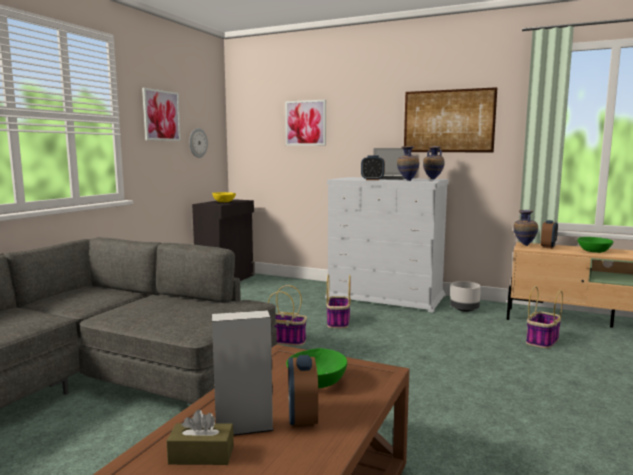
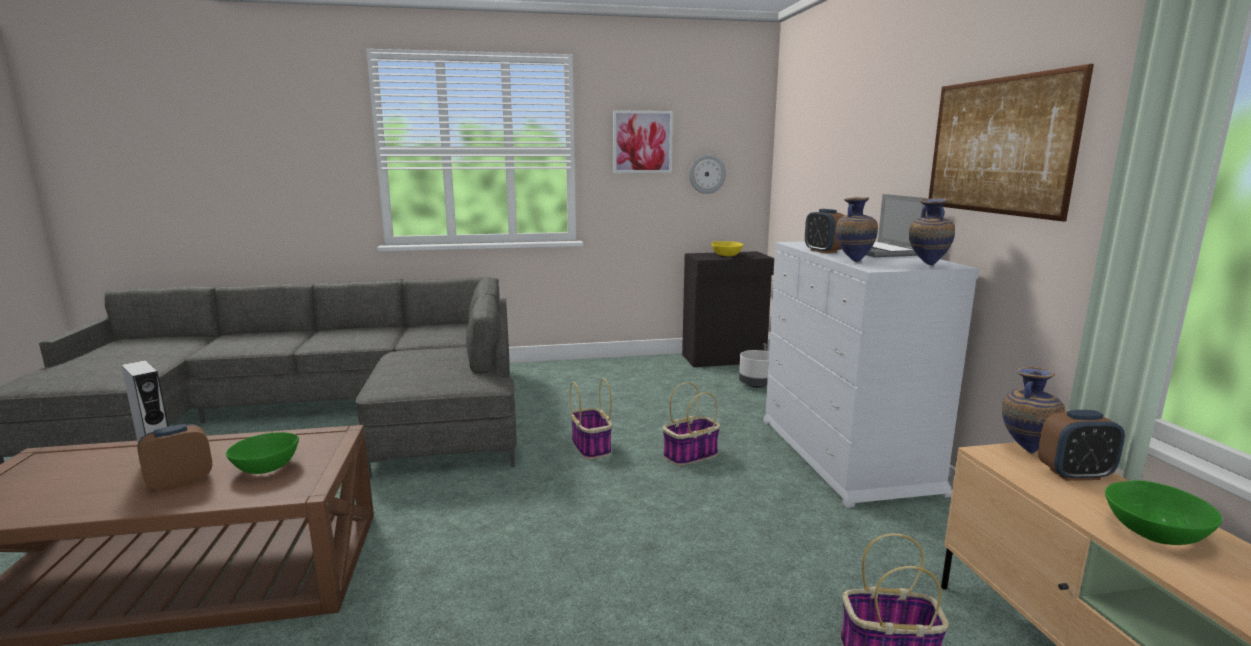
camera: 55 degrees right, 5 degrees up
(201, 455) = (110, 466): brown tissue box -> none
(305, 123) = (833, 146): picture -> none
(464, 309) = (914, 531): grey planter -> grey planter (756, 385)

